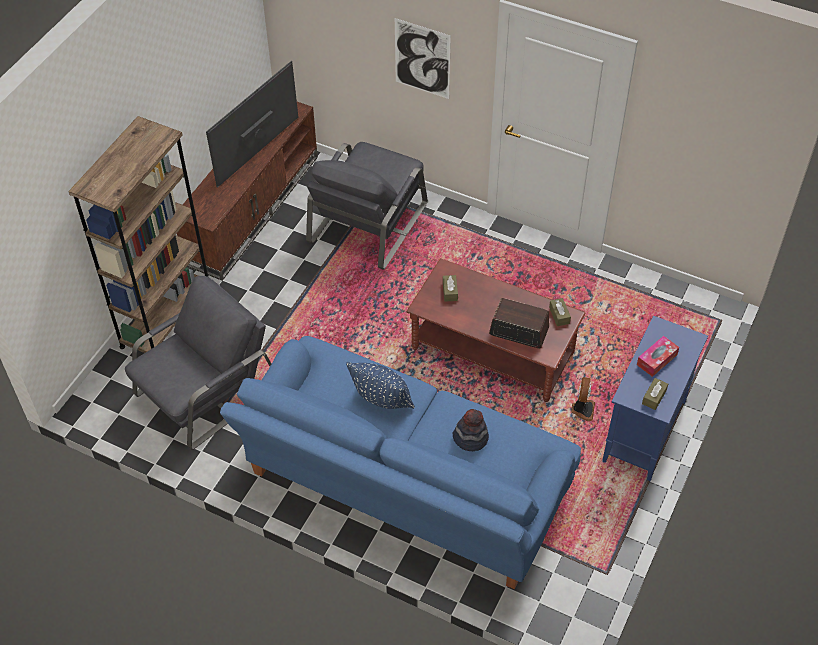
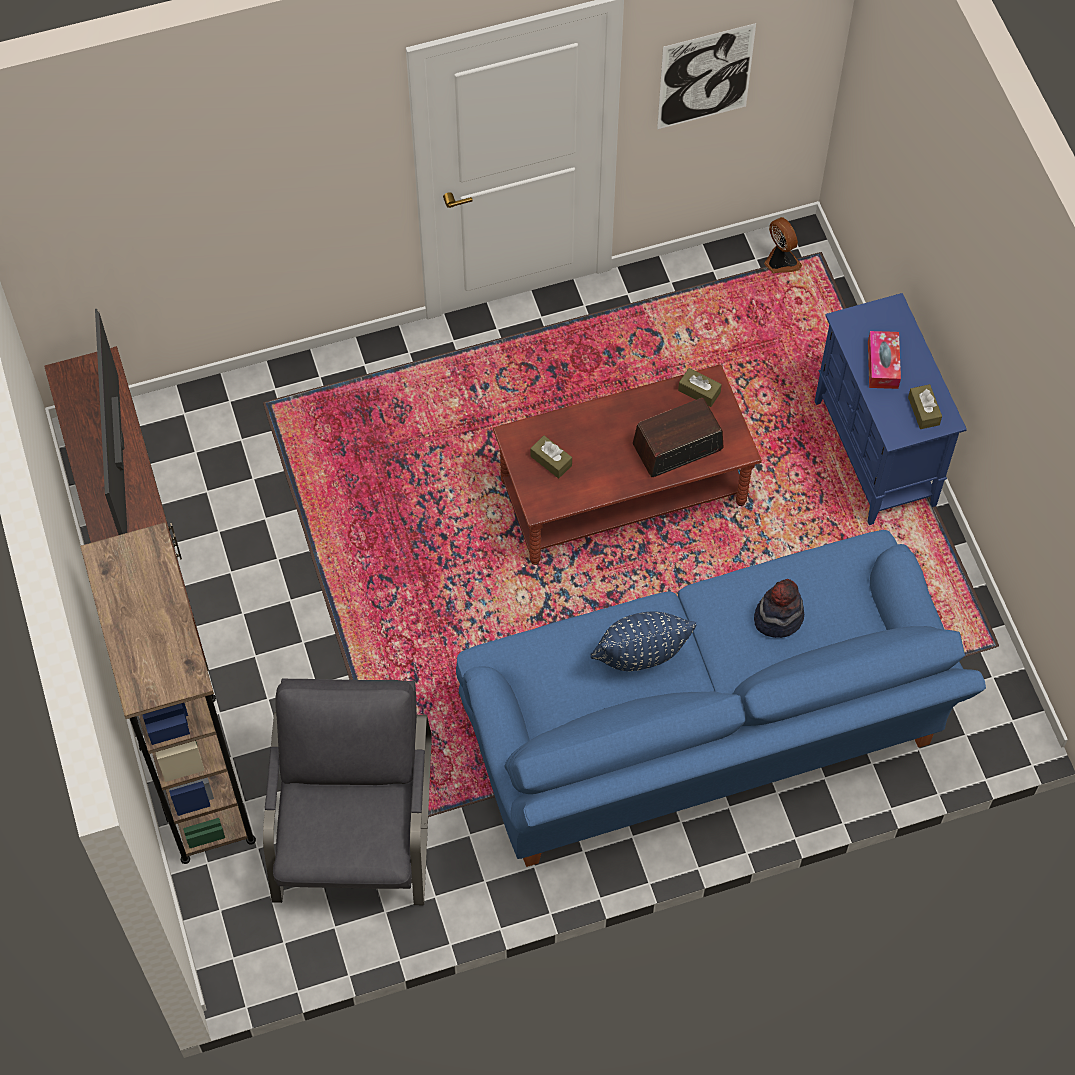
camera: 45 degrees left, 10 degrees up
(368, 221) = (300, 445): grey armchair -> none
(422, 59) = (291, 185): picture -> picture (705, 77)
(582, 410) = (789, 482): fan -> fan (780, 262)

